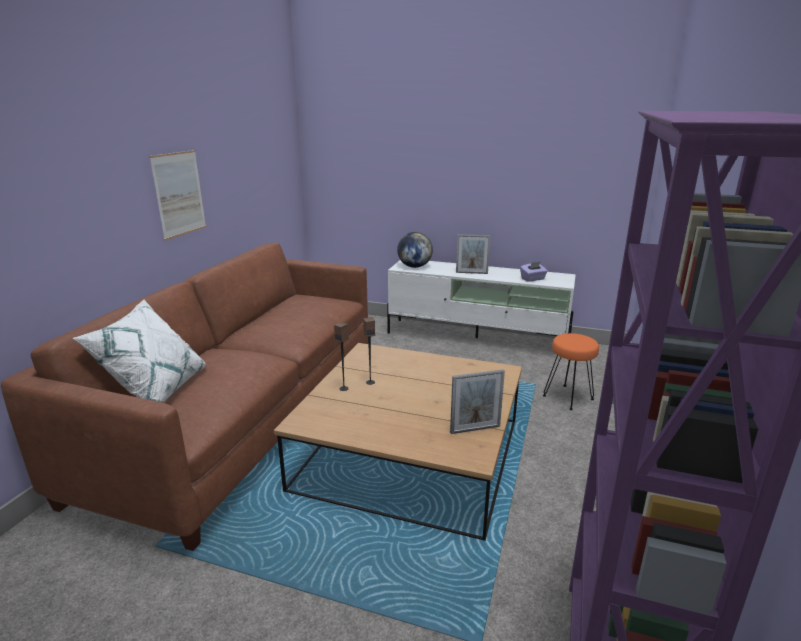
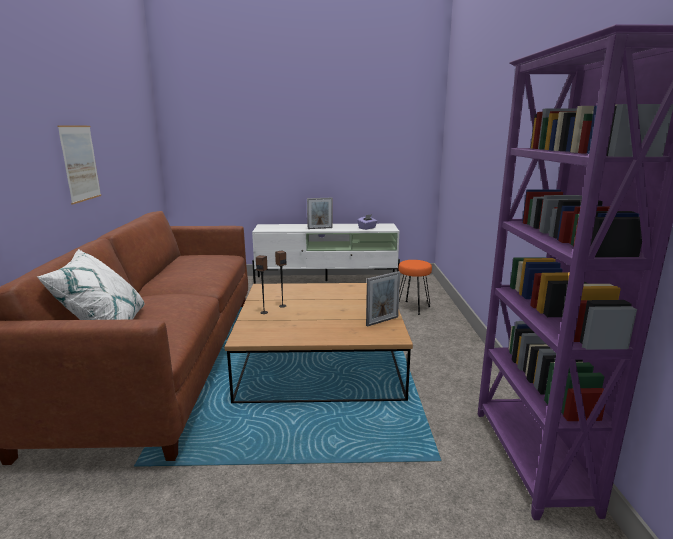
camera: 20 degrees left, 5 degrees down
(414, 266) = (272, 228): globe -> none

